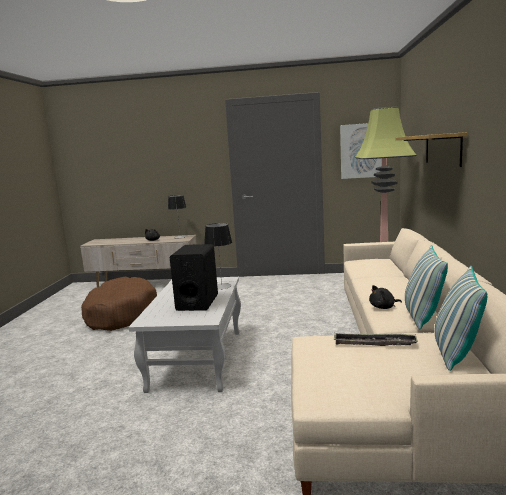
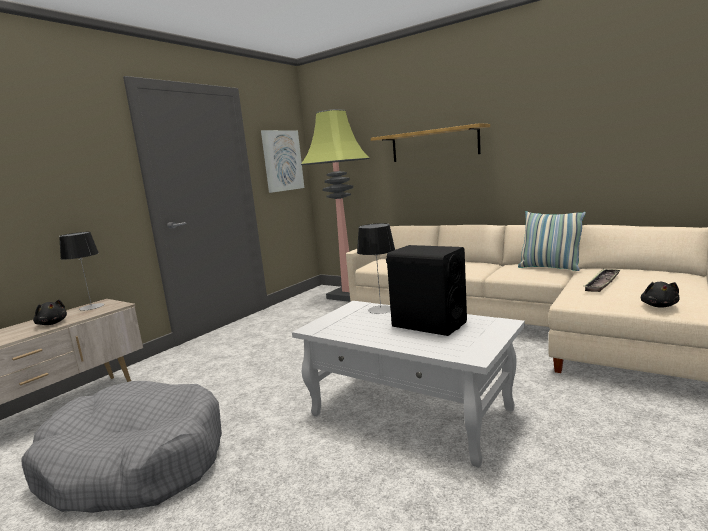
camera: 60 degrees left, 0 degrees up
(120, 314) = (135, 463): brown dog bed -> grey dog bed
(383, 307) = (517, 273): black plush toy -> black plush toy (659, 306)
(455, 353) = (629, 270): pillow -> none

